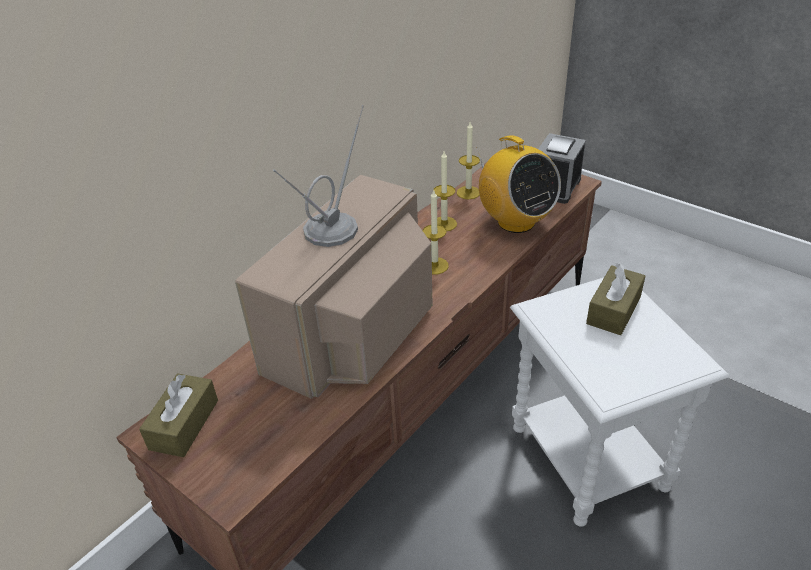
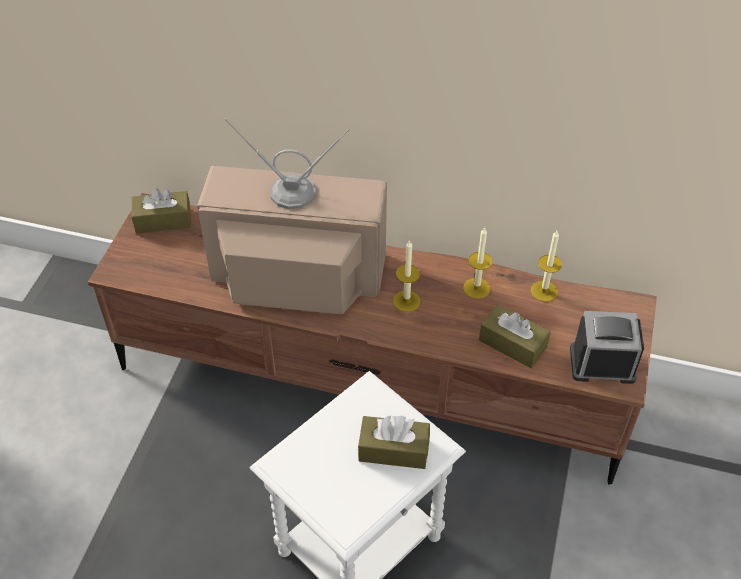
camera: 65 degrees right, 10 degrees up
(515, 222) = (512, 344): radio -> brown tissue box

